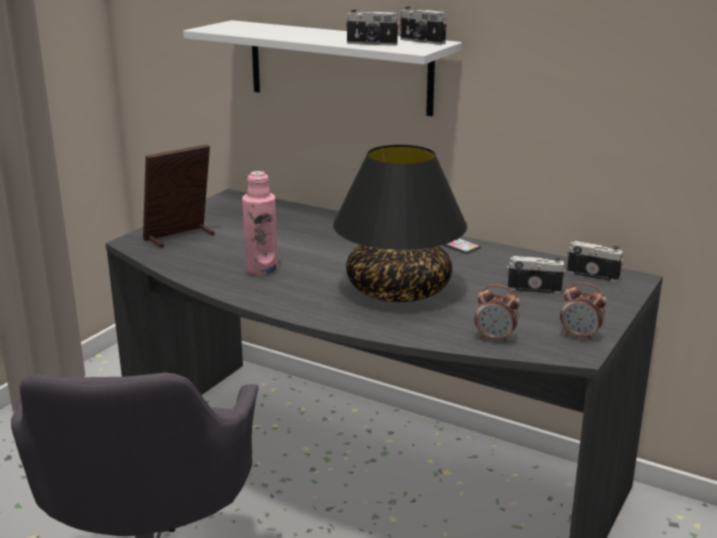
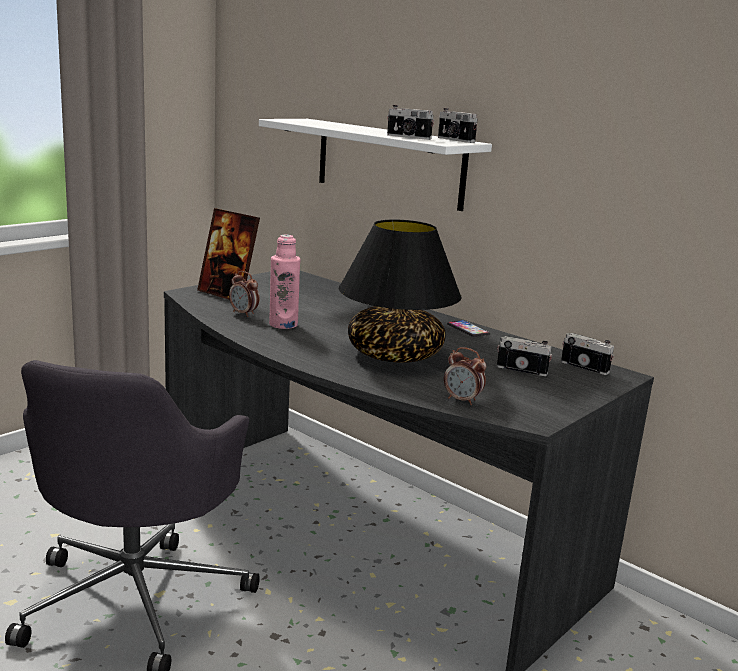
camera: 10 degrees right, 5 degrees down
(180, 237) = (228, 294): picture frame -> picture frame turned 120 degrees counterclockwise
(580, 336) = (545, 410): alarm clock -> alarm clock (244, 314)

